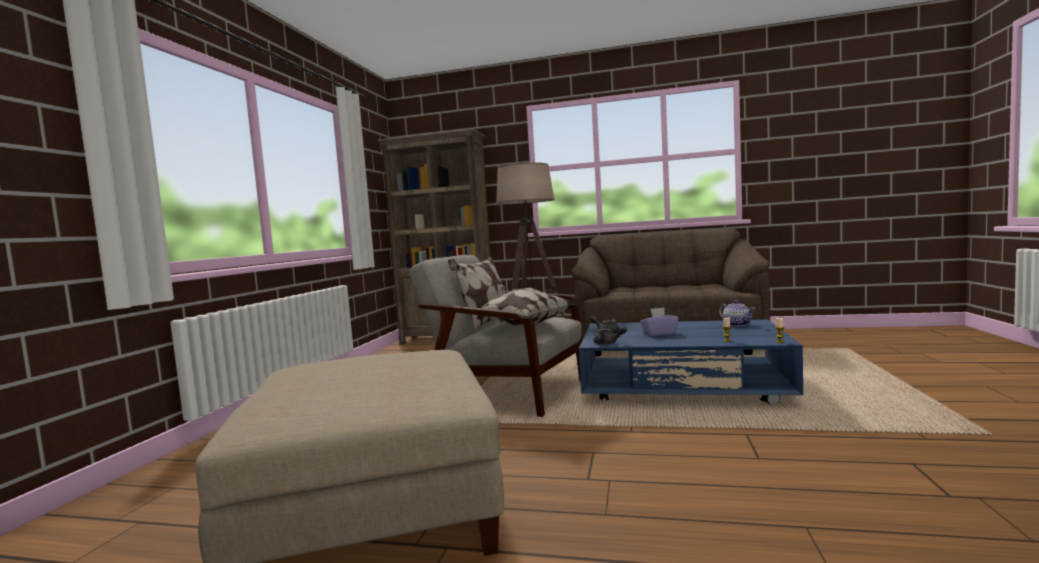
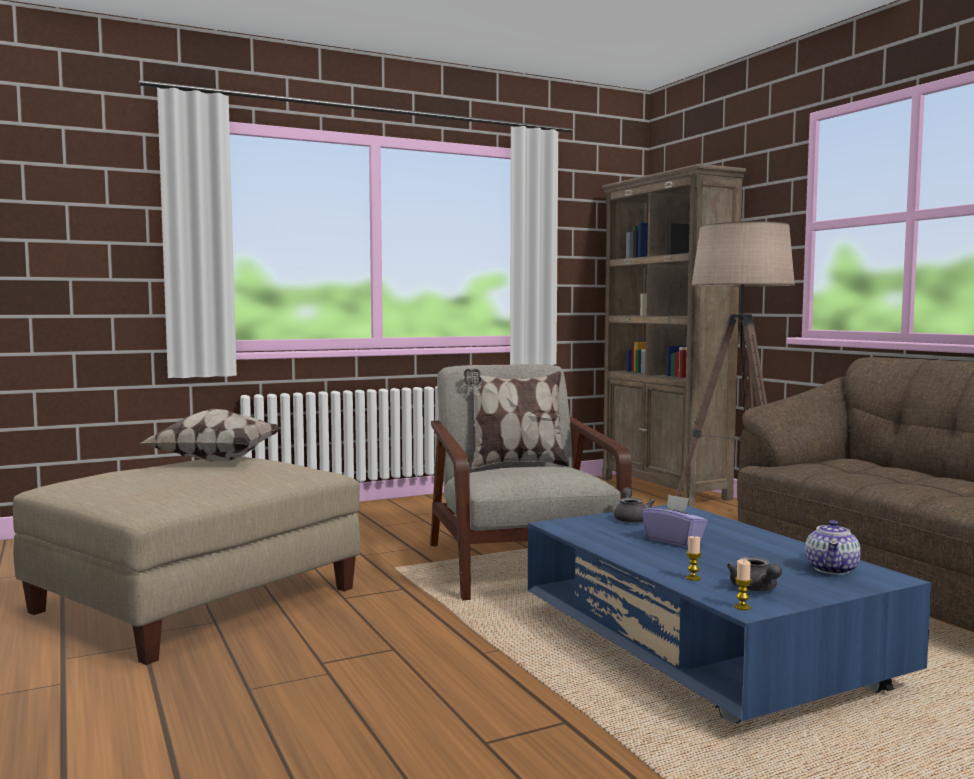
camera: 50 degrees right, 0 degrees up
(523, 326) = (502, 475): pillow -> pillow (215, 460)
(608, 343) = (570, 529): grey teapot -> grey teapot (755, 589)

